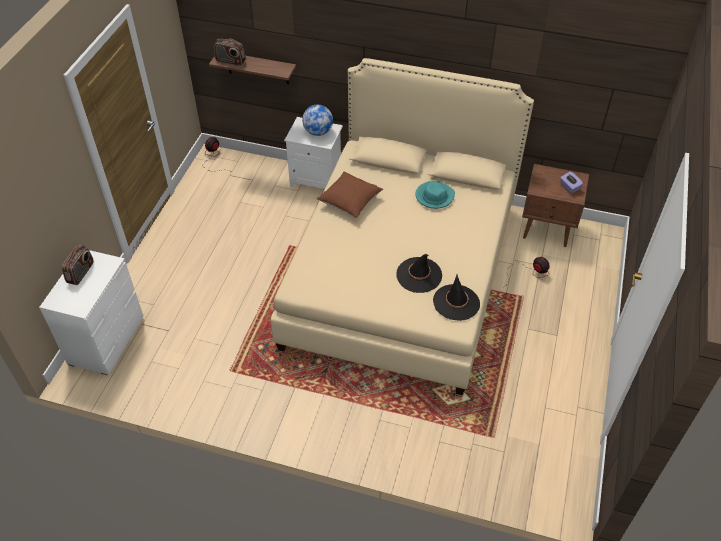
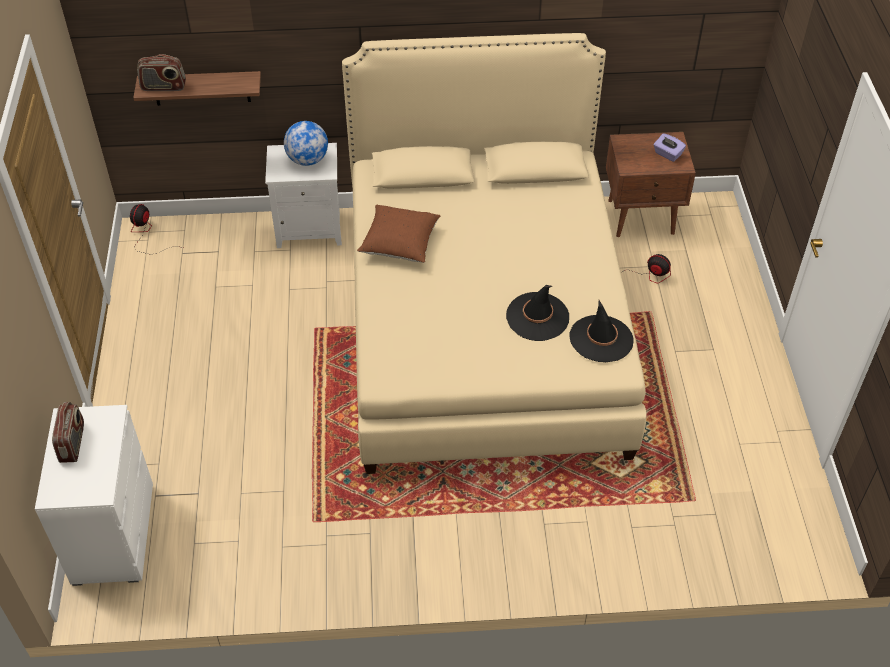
camera: 20 degrees left, 0 degrees up
(434, 196) = (507, 209): turquoise hat -> none

